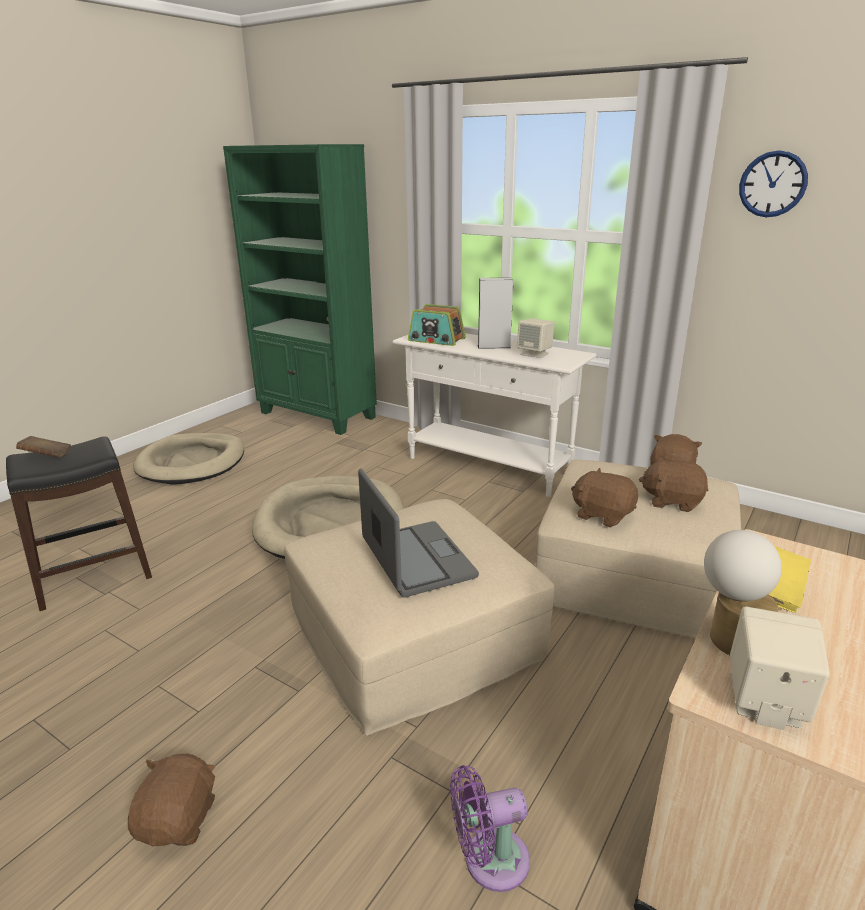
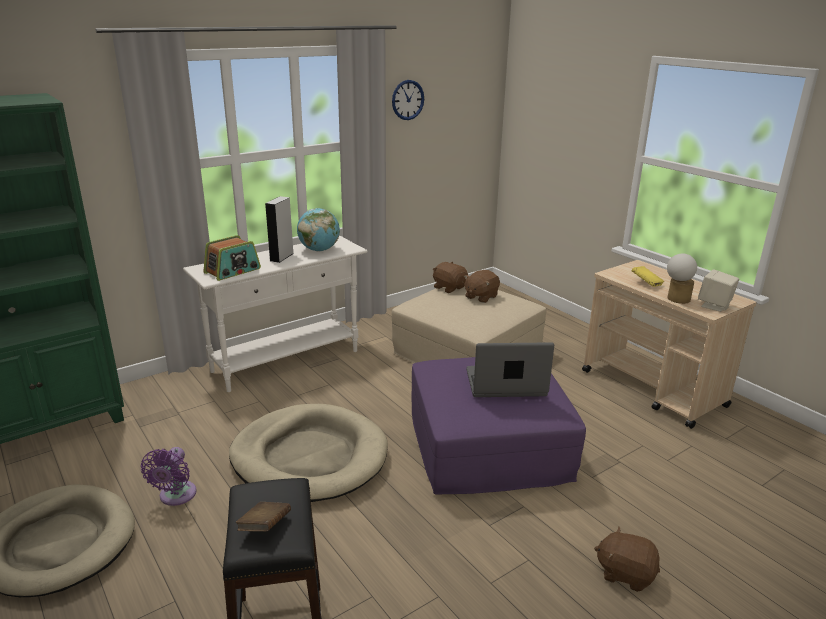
camera: 70 degrees left, 0 degrees up
(413, 636) = (488, 446): beige ottoman -> purple ottoman
(489, 861) = (662, 460): purple fan -> purple fan (176, 496)
(535, 354) = (319, 250): beige speaker -> globe
(602, 515) = (482, 318): brown plush toy -> none

